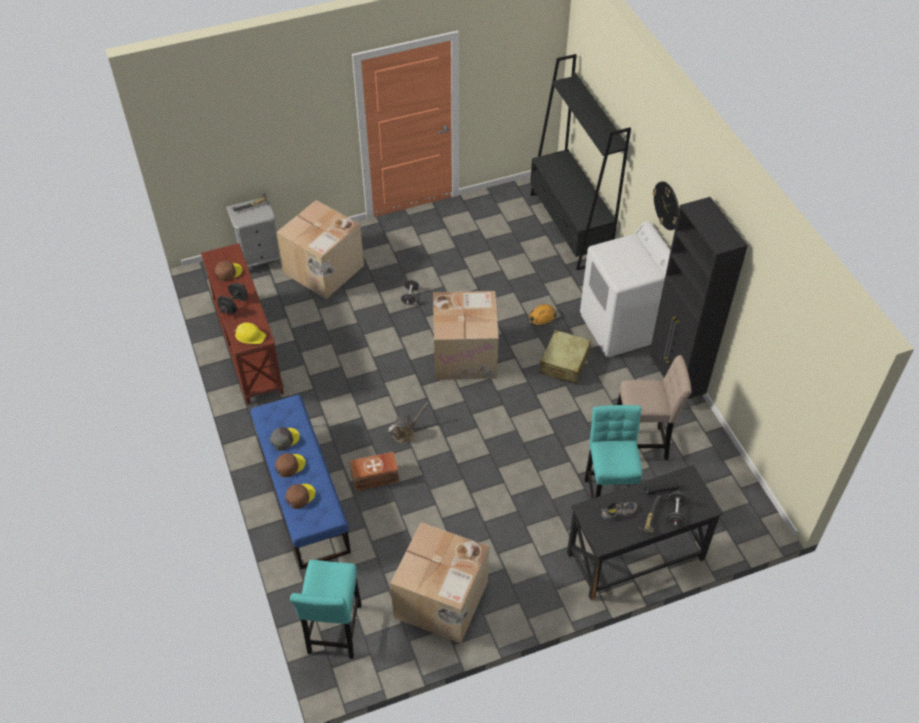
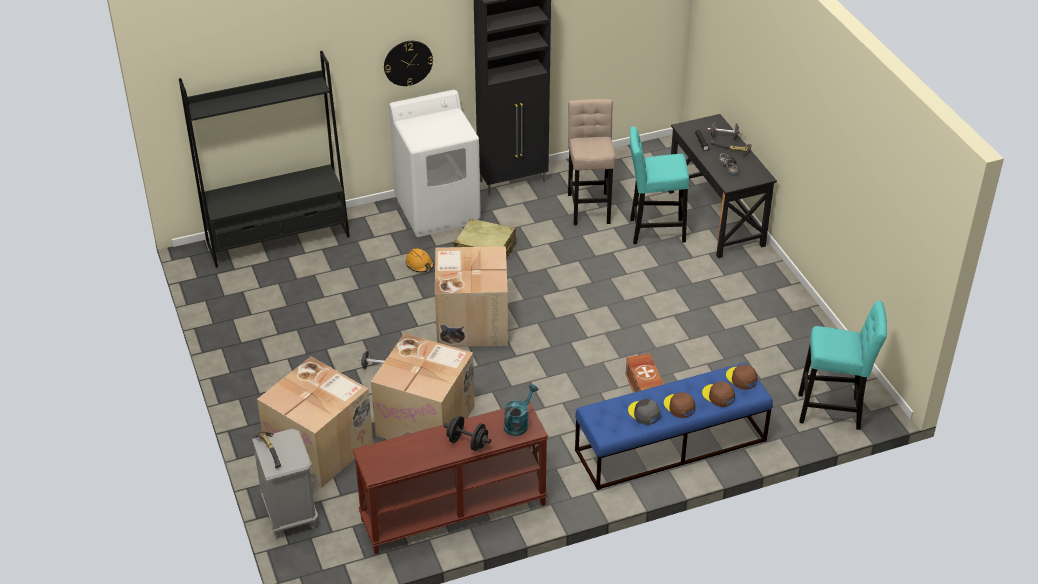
camera: 90 degrees left, 10 degrees down
(228, 272) = (407, 453): brown cap -> brown cap (741, 378)
(250, 335) = (518, 423): yellow hard hat -> turquoise watering can
(405, 433) = (583, 367): brown watering can -> none
(441, 601) = (784, 338): cardboard box -> cardboard box (427, 420)

